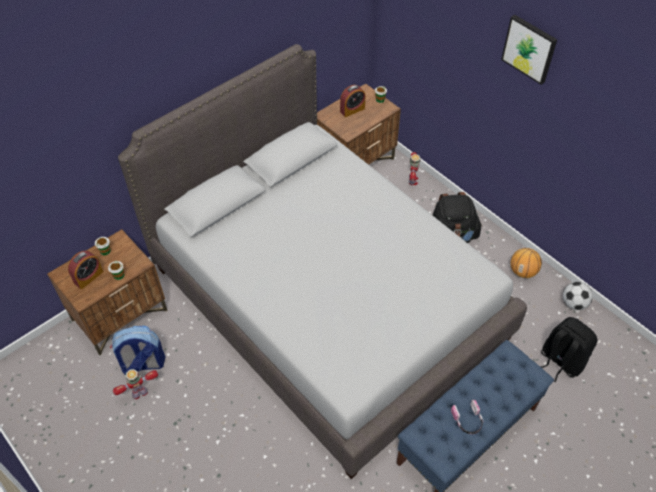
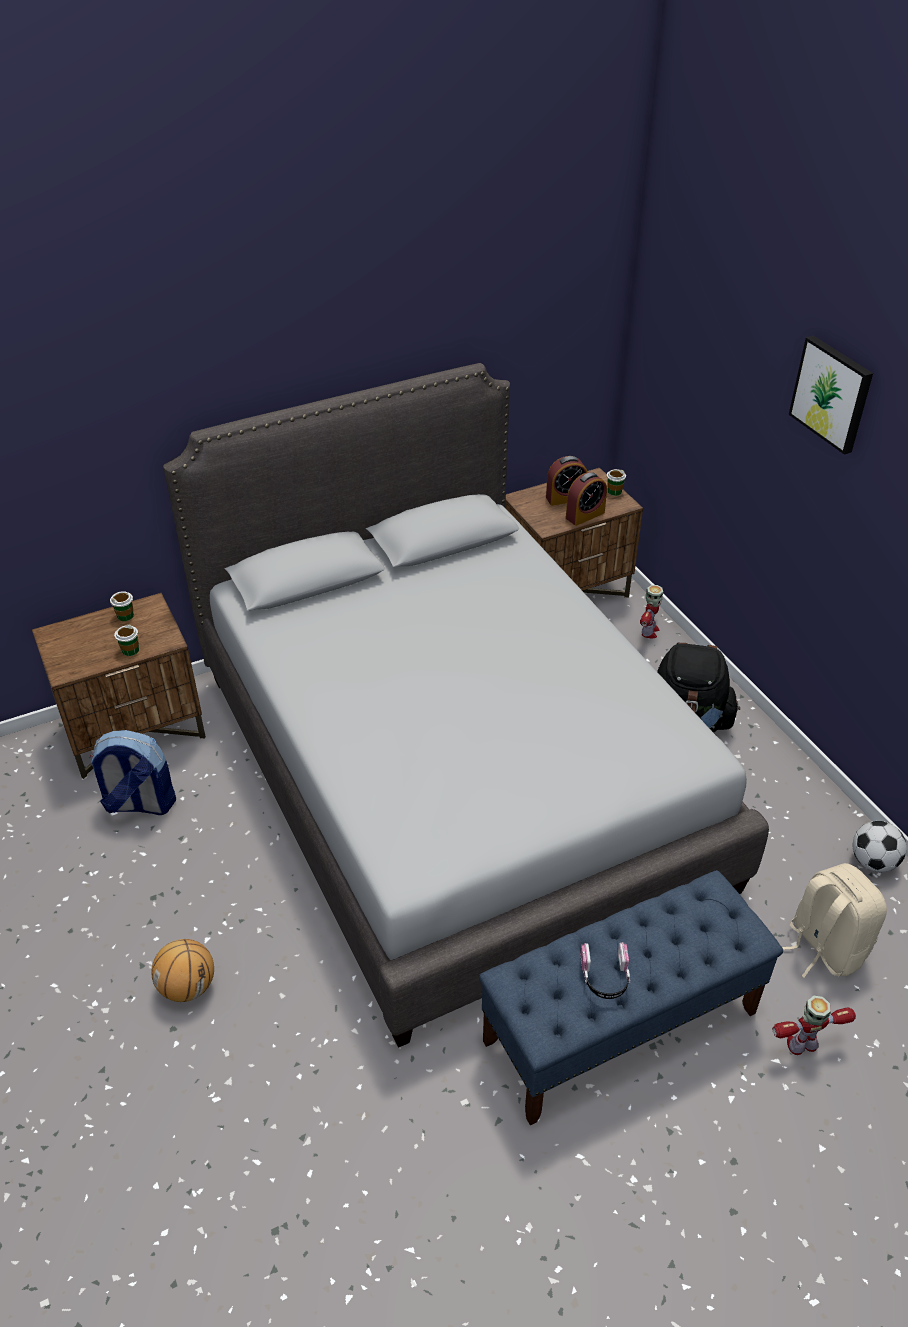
camera: 15 degrees right, 10 degrees down
(88, 277) = (87, 644): alarm clock -> alarm clock (585, 515)
(140, 393) = (119, 842): toy robot -> toy robot (802, 1045)
(523, 271) = (795, 795): basketball -> basketball (188, 986)
(560, 361) = (823, 947): black backpack -> beige backpack

